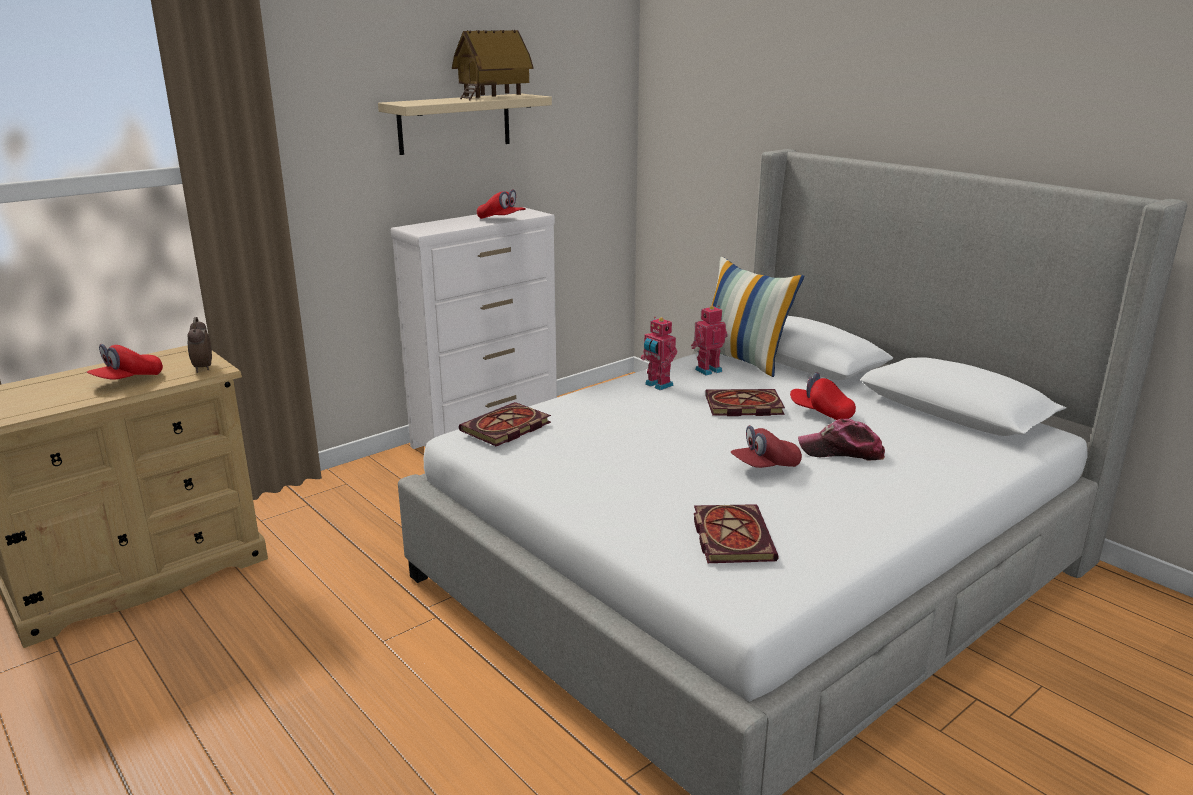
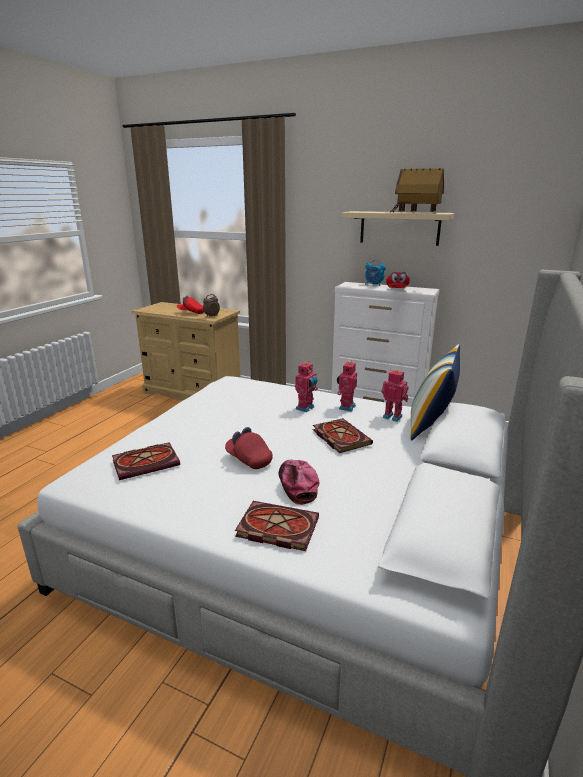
camera: 65 degrees right, 0 degrees up
(446, 221) = (373, 285): none -> alarm clock
(505, 428) = (241, 383): book -> book (275, 528)
(640, 406) = (306, 408): none -> toy robot
(821, 413) = (363, 468): red cap -> none

